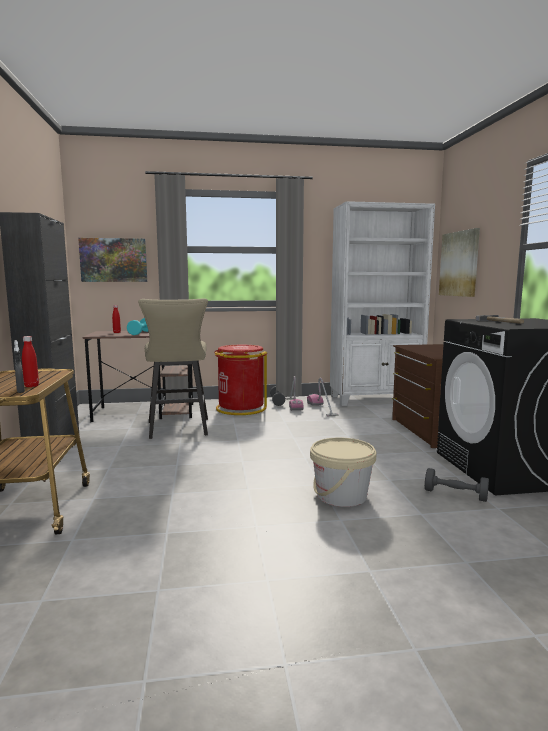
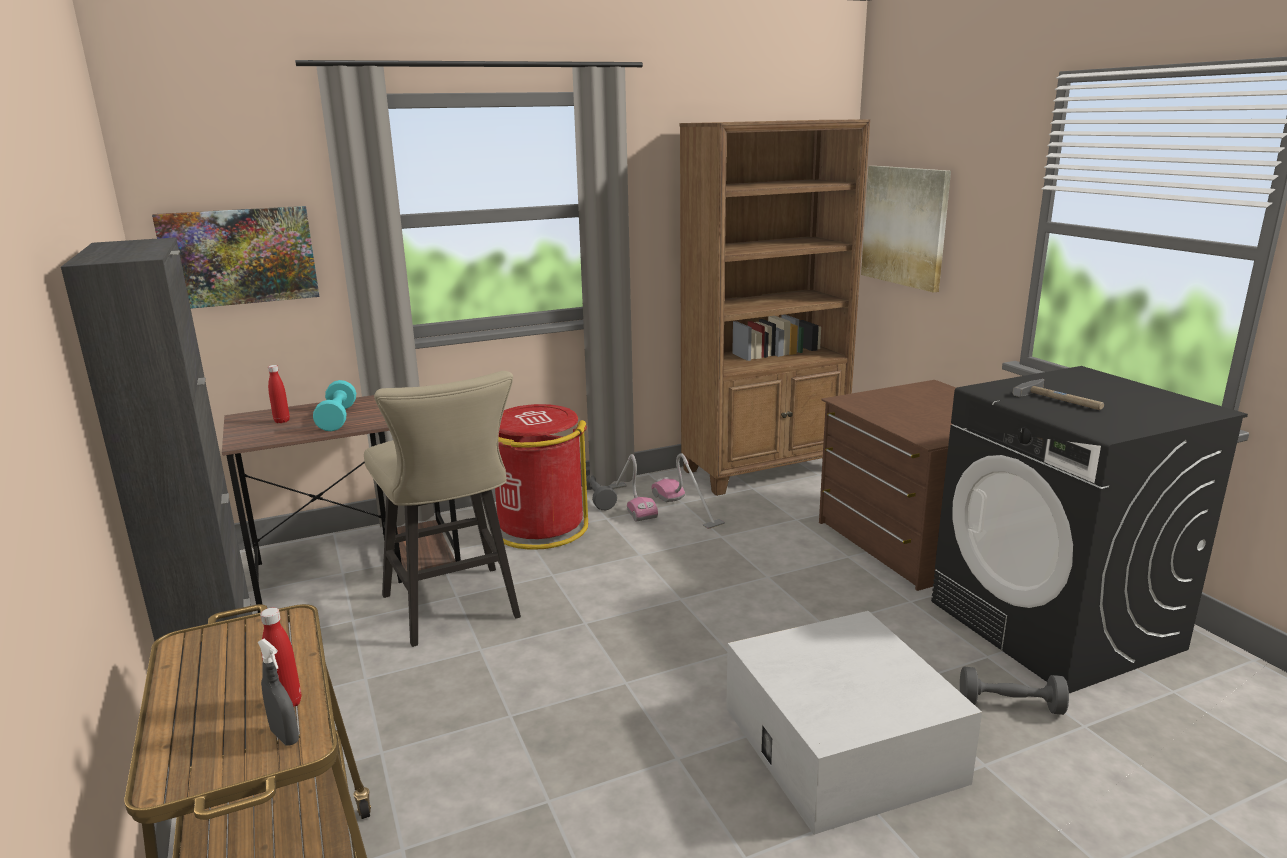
camera: 15 degrees left, 10 degrees up
(341, 495) = (841, 744): beige bucket -> white storage box
(376, 399) = (764, 470): white bookcase -> brown bookcase

